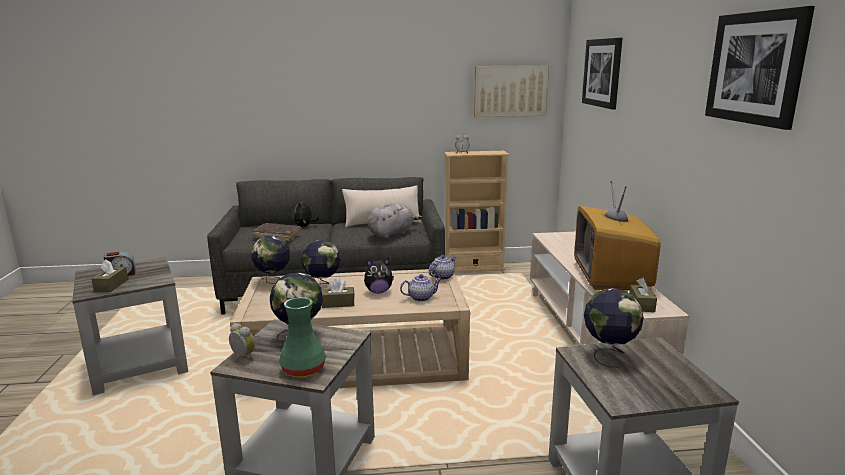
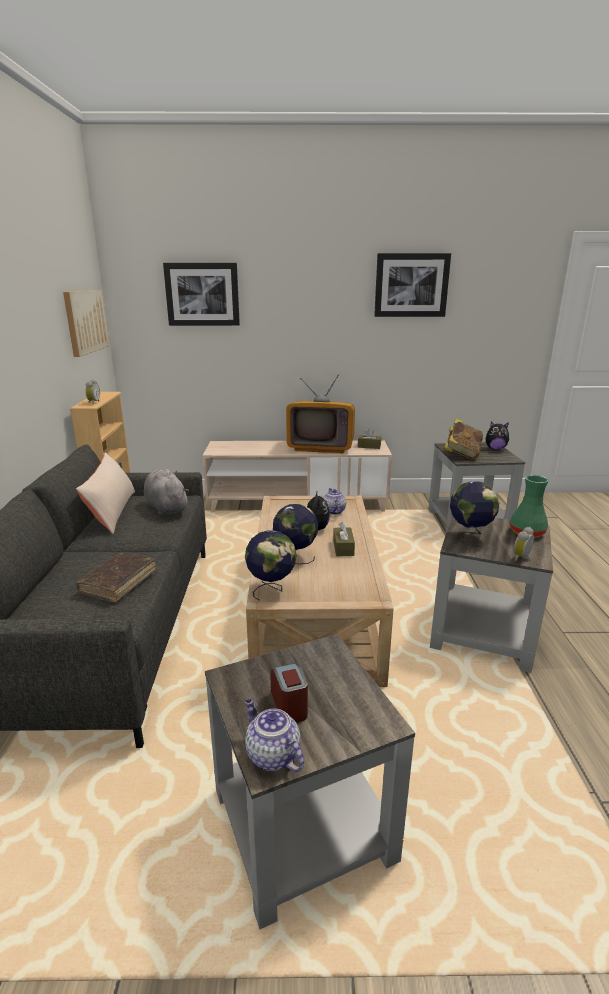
camera: 85 degrees left, 5 degrees up
(111, 285) = (346, 701): brown tissue box -> none
(304, 226) = (79, 564): plush toy -> plush toy (495, 449)
(442, 276) = (286, 500): teapot -> teapot (272, 755)
(609, 355) = (462, 454): globe -> book

